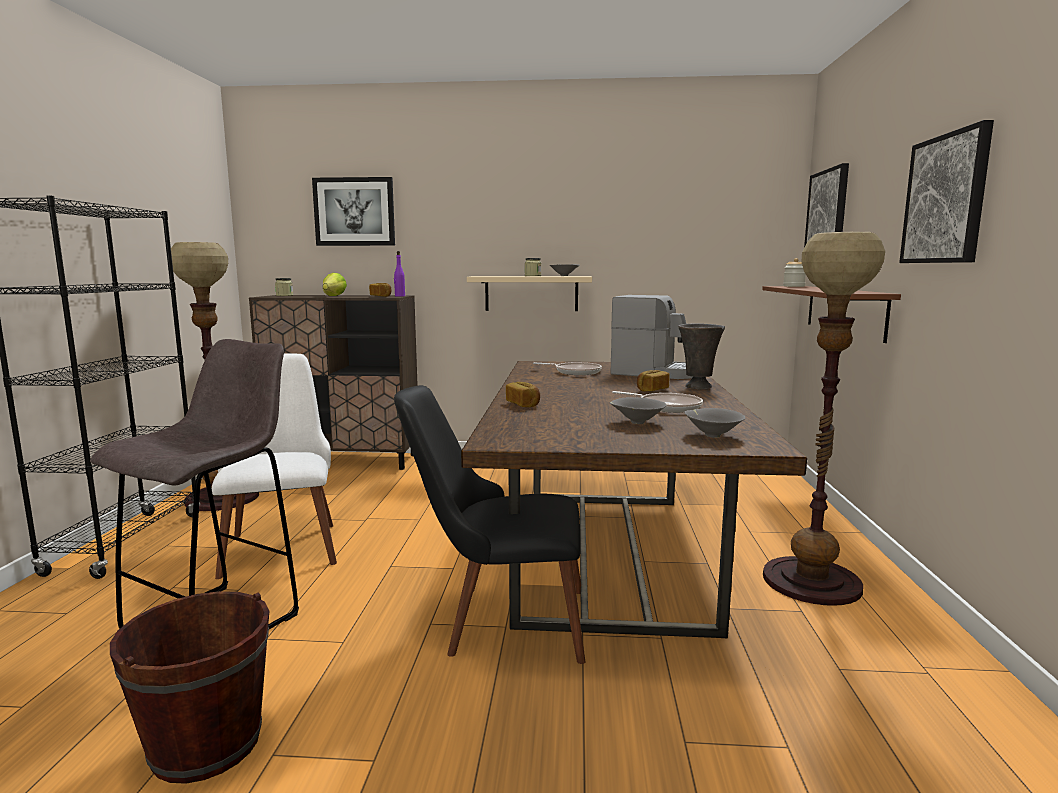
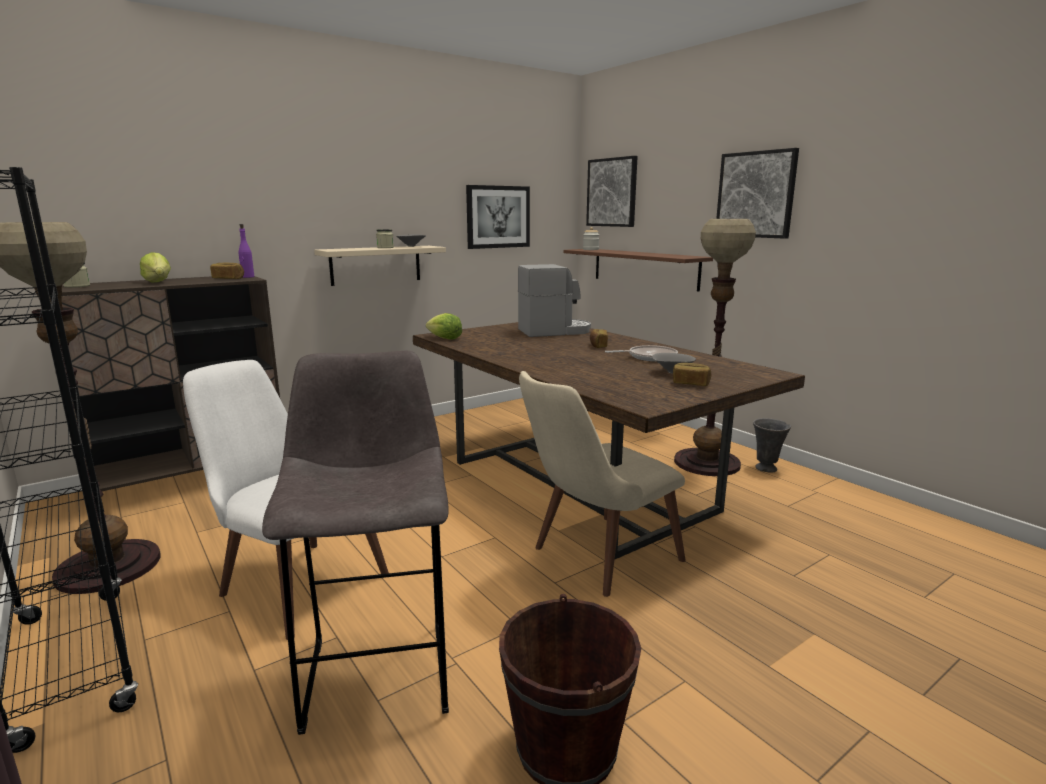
camera: 40 degrees left, 5 degrees up
(354, 212) = (156, 173): picture -> picture (498, 217)
(497, 621) = (594, 559): black chair -> beige chair
(523, 404) = (561, 374): bread -> bread (690, 383)
(531, 366) = (444, 338): none -> lettuce
(575, 372) = (498, 339): frying pan -> none
(698, 387) = (617, 338): grey vase -> grey vase (766, 469)
(712, 435) = (733, 372): grey bowl -> none

